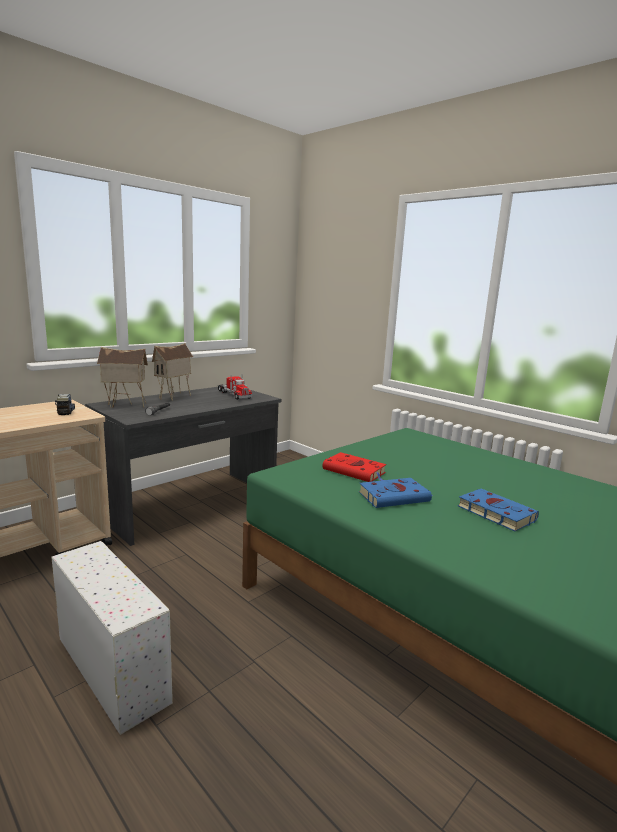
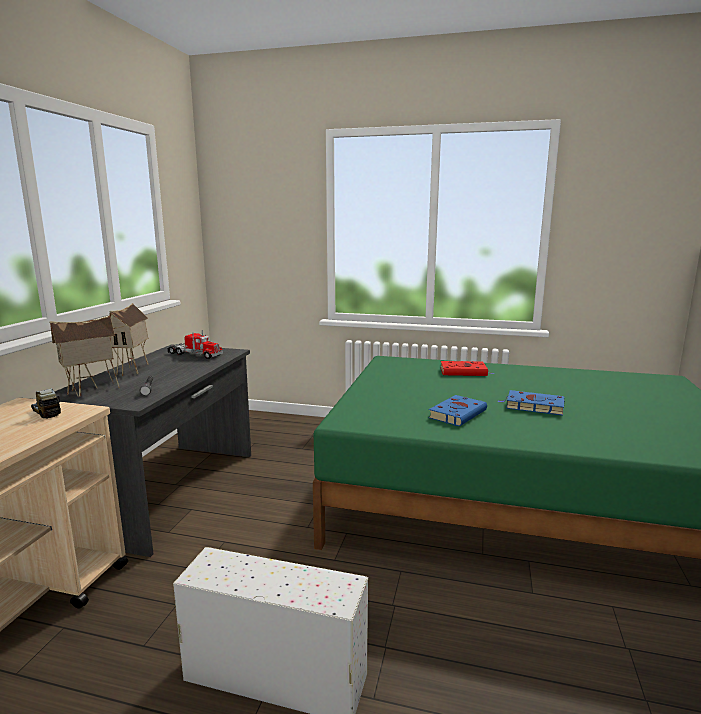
camera: 30 degrees left, 0 degrees up
(355, 471) = (399, 402): red book -> red book (464, 372)

